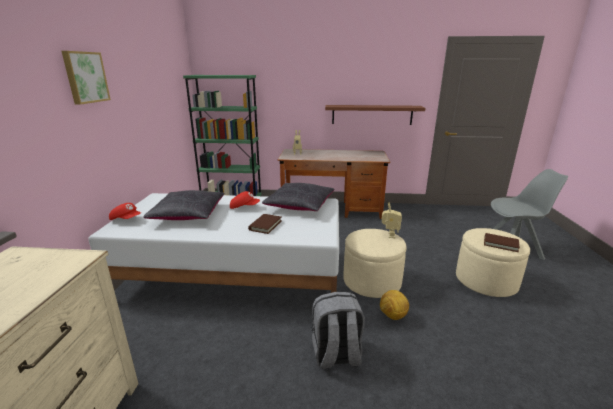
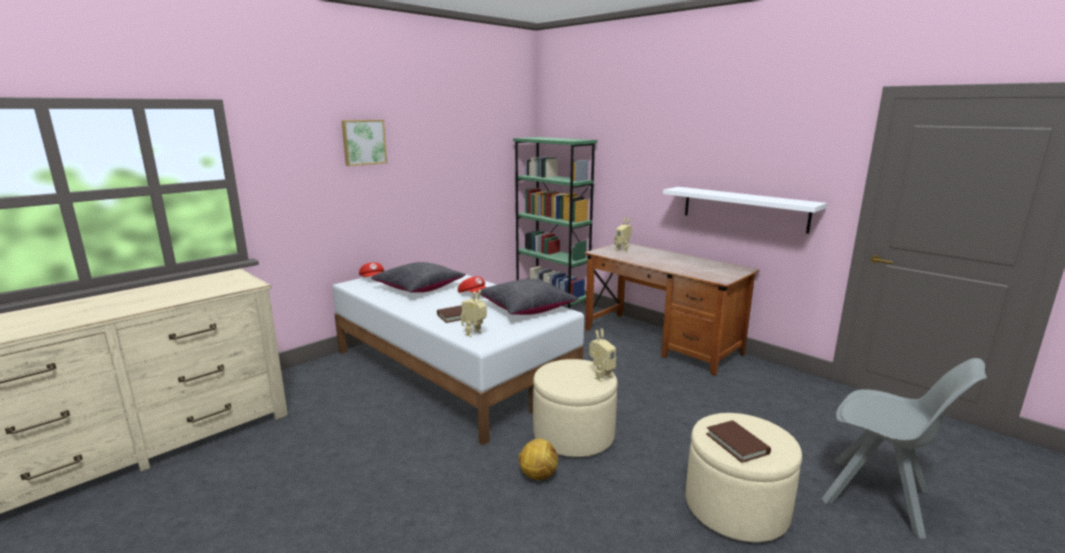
camera: 40 degrees right, 5 degrees down
(305, 234) = (475, 334): none -> toy robot
(336, 355) = (431, 475): grey backpack -> none
(372, 114) = (744, 208): brown shelf -> white shelf

